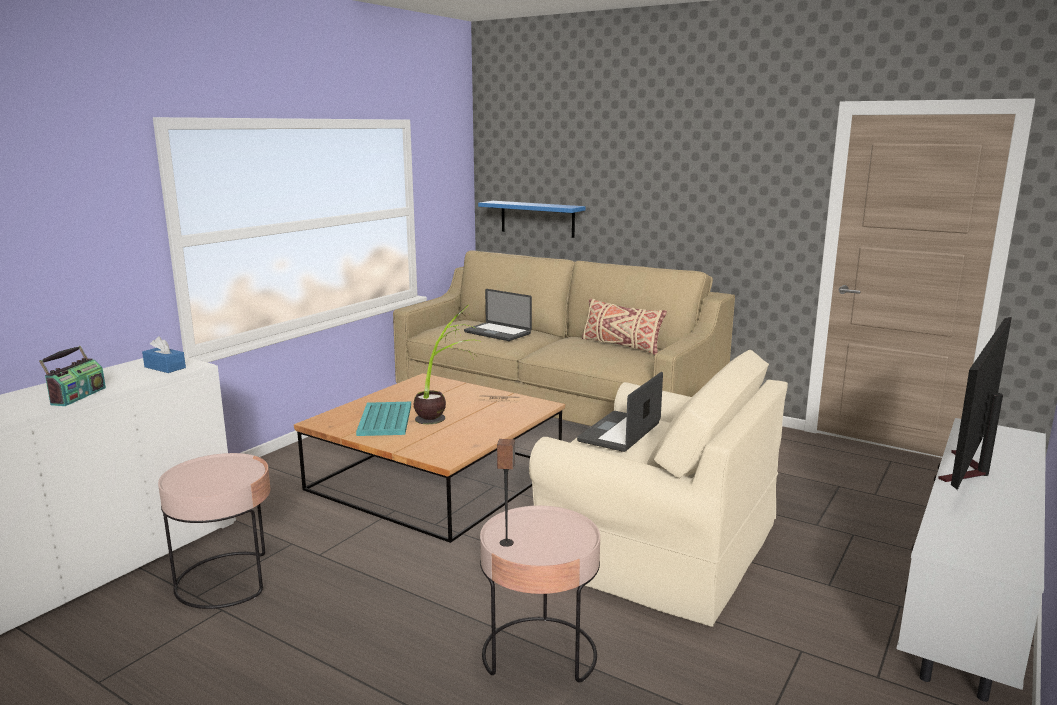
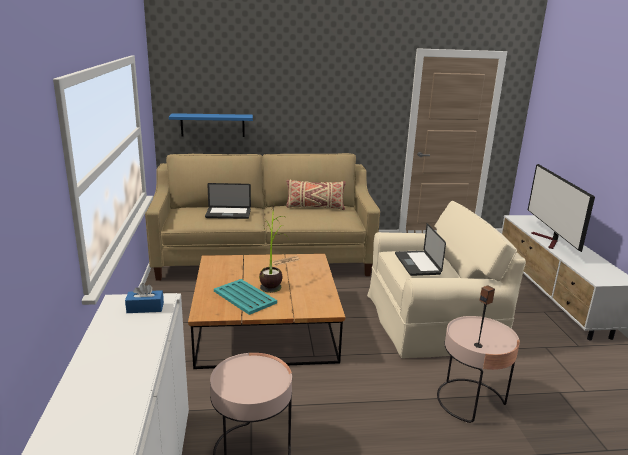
camera: 40 degrees left, 5 degrees up
(77, 396) = (140, 356): radio -> none

